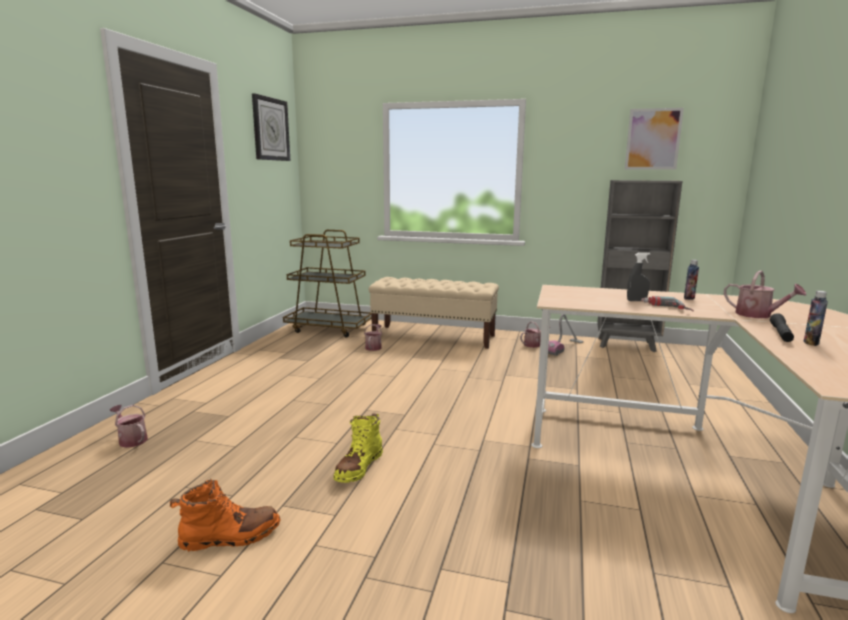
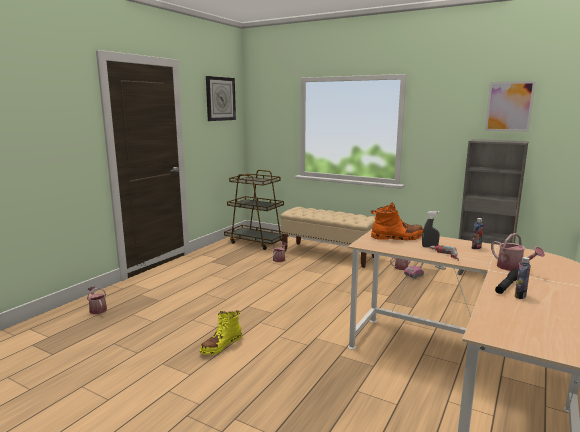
camera: 15 degrees right, 0 degrees up
(230, 537) = (124, 378): orange boot -> orange boot (397, 237)

